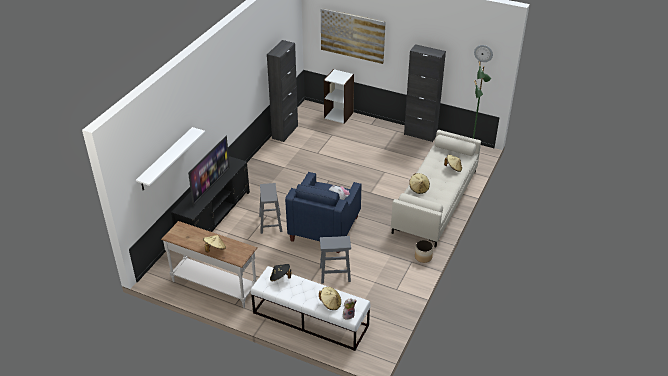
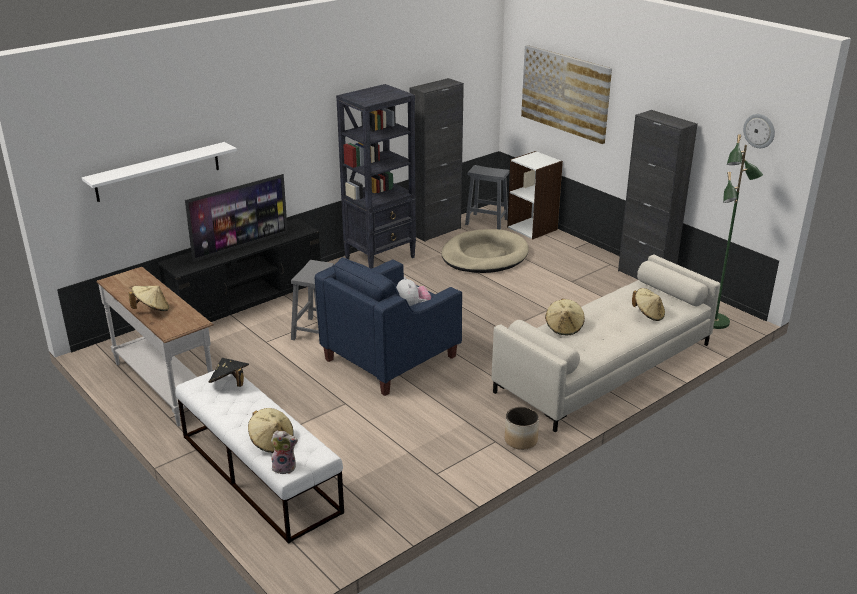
camera: 25 degrees right, 10 degrees down
(267, 161) = (380, 257): none -> black bookcase
(325, 143) = (484, 256): none -> beige dog bed
(334, 274) = (352, 422): grey stool -> grey stool (486, 222)

